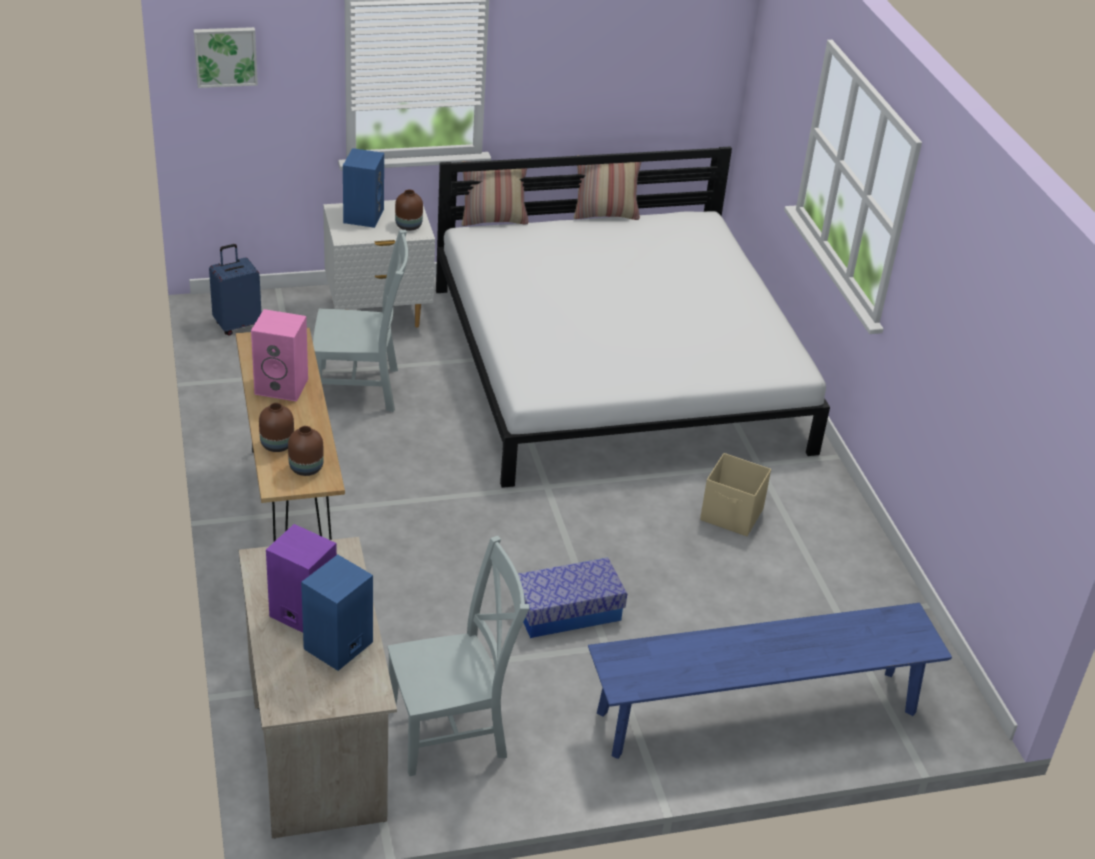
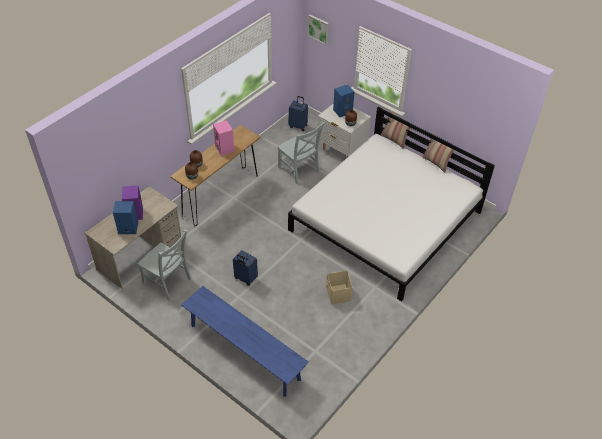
camera: 55 degrees right, 10 degrees up
(567, 611) = (245, 278): storage box -> blue suitcase

